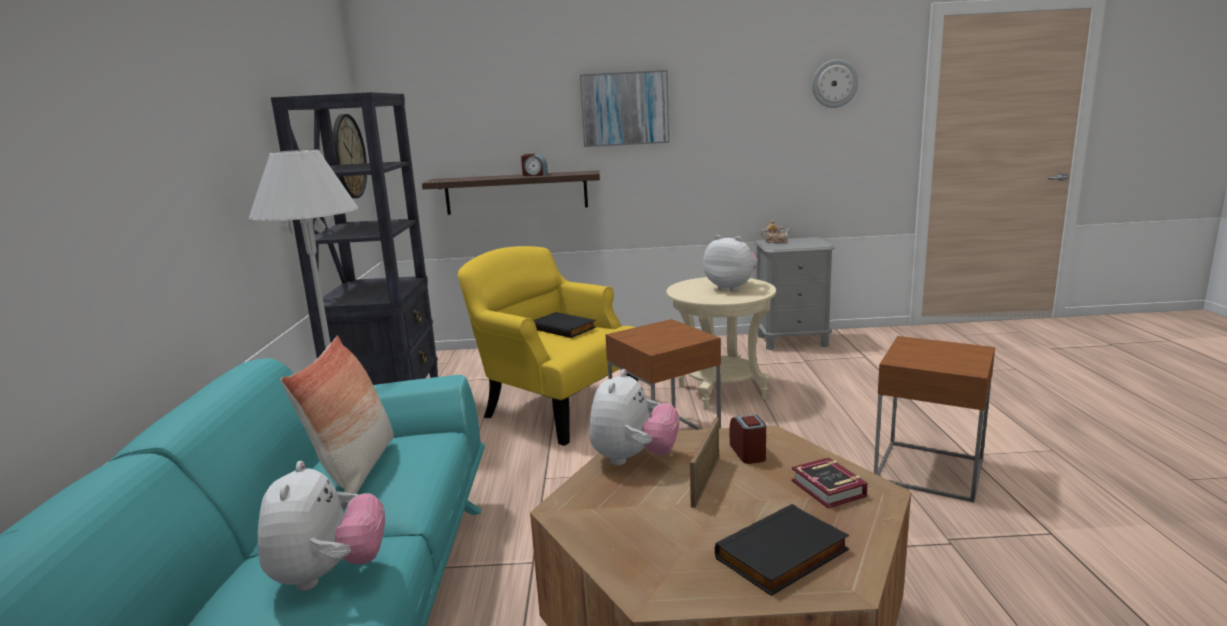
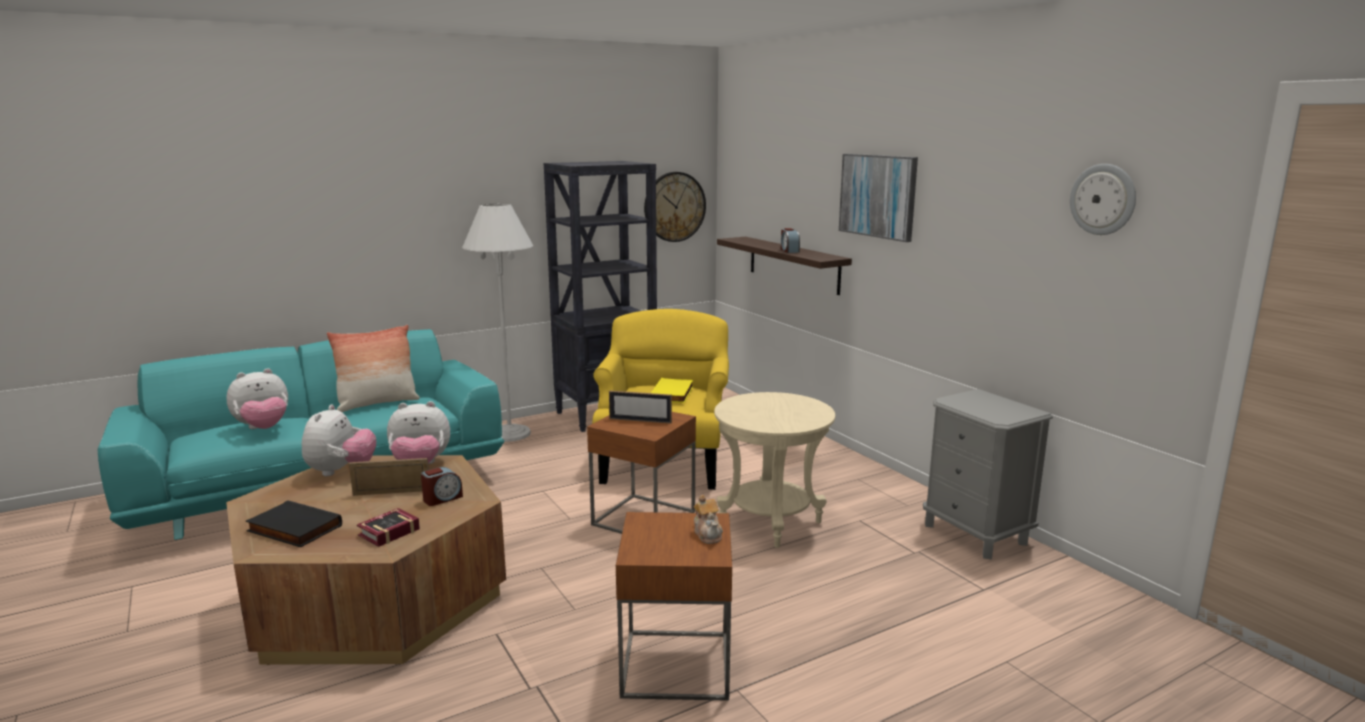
camera: 60 degrees right, 0 degrees up
(564, 328) = (673, 394): black book -> yellow book
(660, 336) = (640, 420): none -> picture frame
(731, 288) = (782, 414): plush toy -> plush toy (341, 471)
(775, 241) = (982, 397): teapot -> teapot (708, 534)

